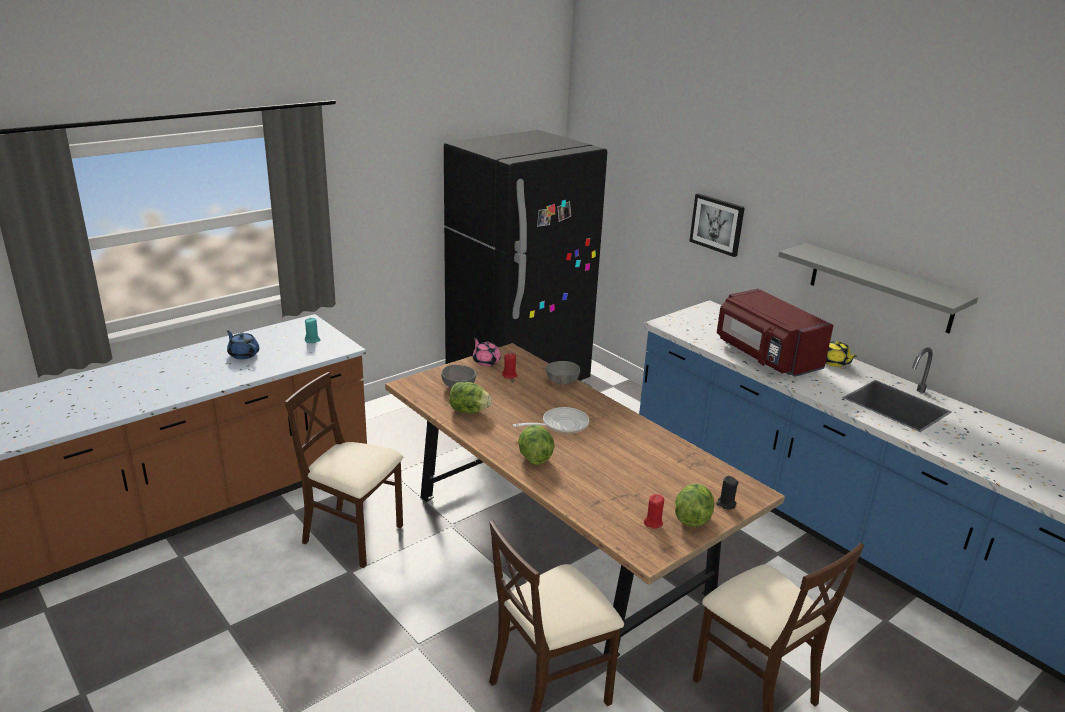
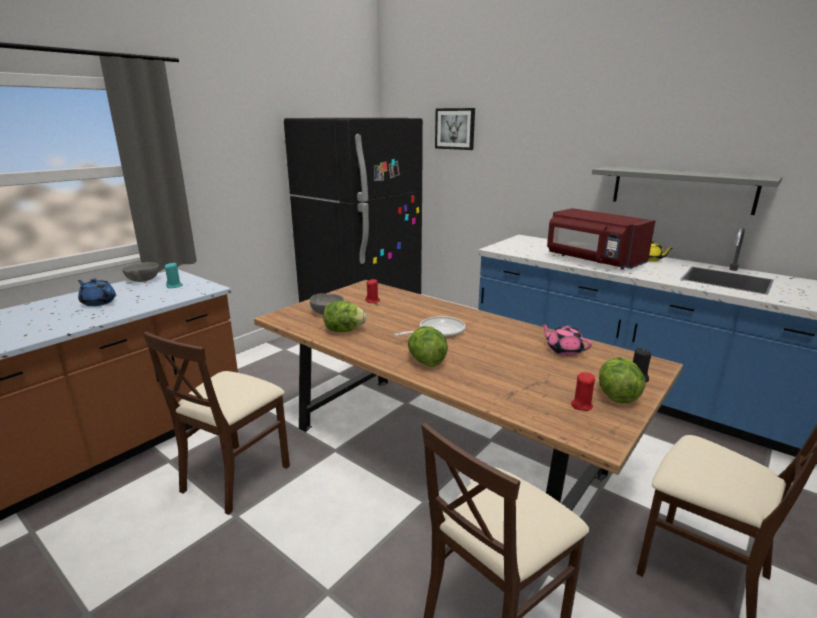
camera: 10 degrees left, 5 degrees down
(353, 536) = (235, 476): beige chair -> beige chair turned 75 degrees counterclockwise
(486, 361) = (347, 293): pink teapot -> pink teapot (564, 350)
(561, 382) = (422, 301): grey bowl -> grey bowl (142, 281)
(717, 224) = (521, 169): picture -> picture (455, 129)

